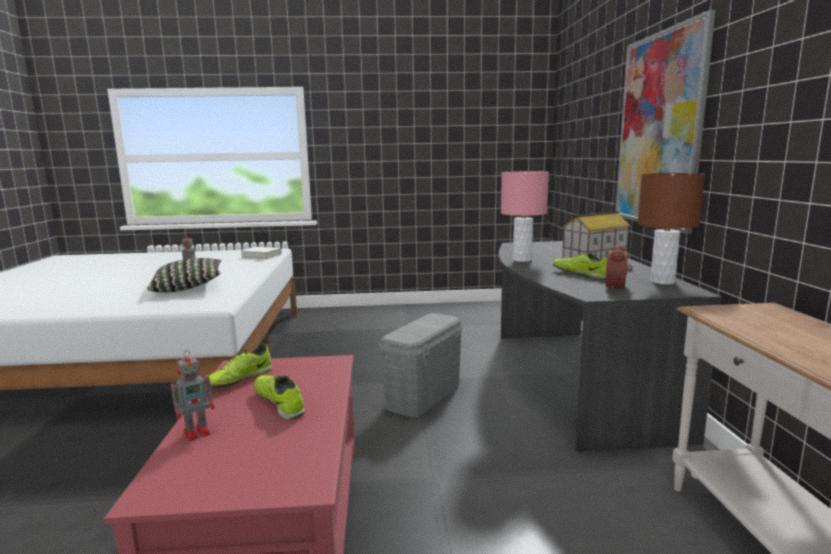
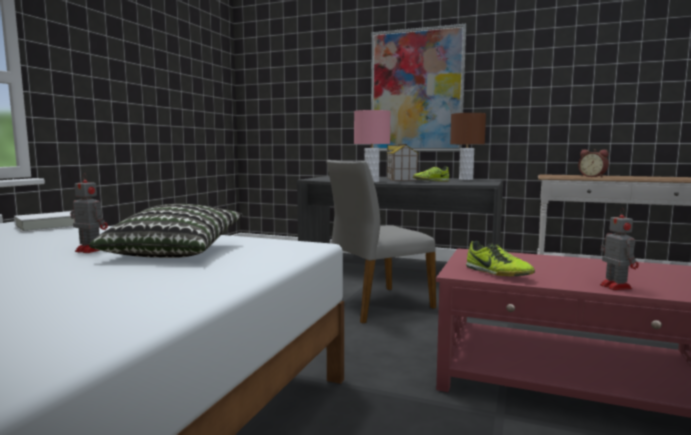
camera: 65 degrees left, 5 degrees down
(279, 403) = (556, 267): shoe -> none
(423, 395) = (377, 304): grey storage box -> grey chair
(618, 287) = (472, 182): alarm clock -> alarm clock (593, 176)

